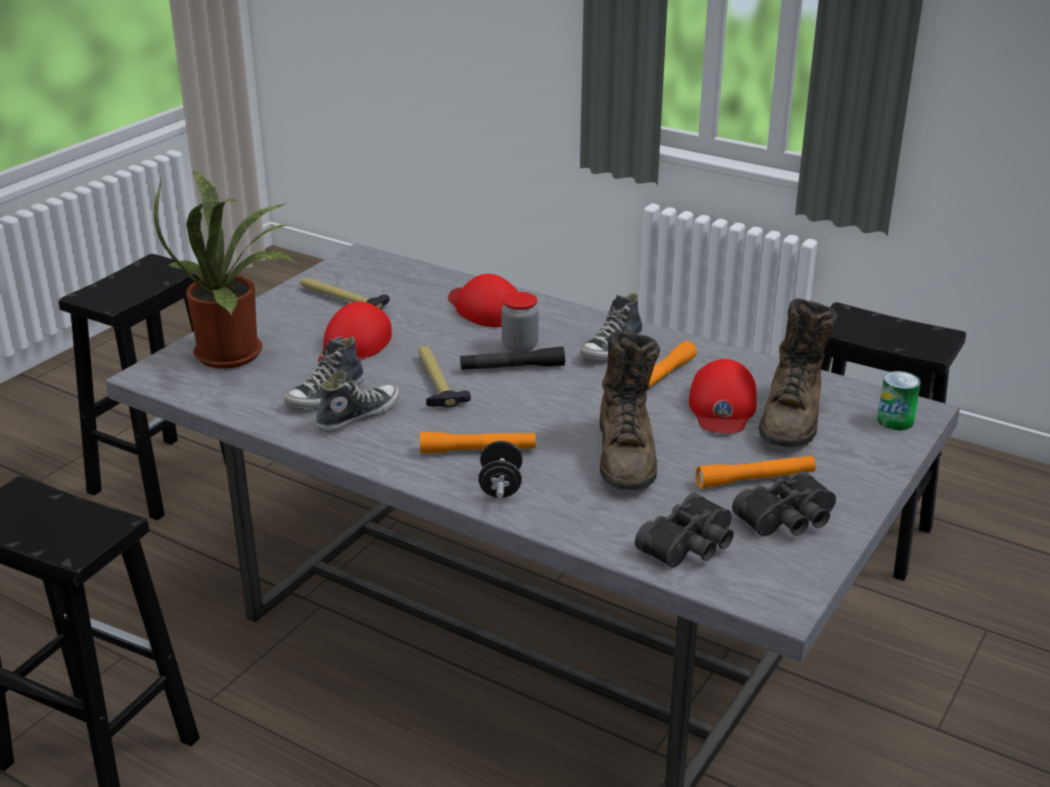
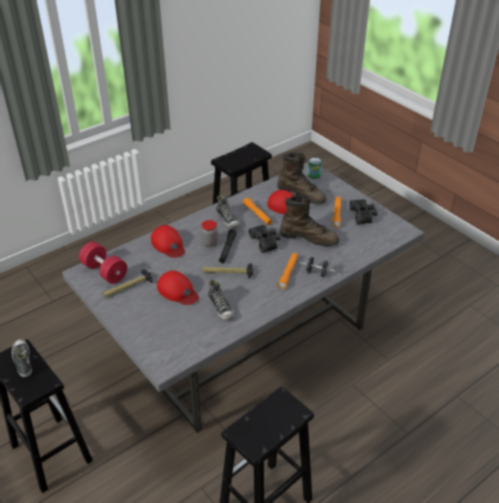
camera: 70 degrees left, 10 degrees up
(236, 353) = (161, 332): potted plant -> none
(358, 416) = (244, 301): shoe -> shoe (22, 361)
(373, 273) = (104, 271): none -> red dumbbell
(485, 308) = (168, 245): red cap -> red cap turned 105 degrees counterclockwise
(691, 546) = (370, 239): black binoculars -> black binoculars (266, 241)

